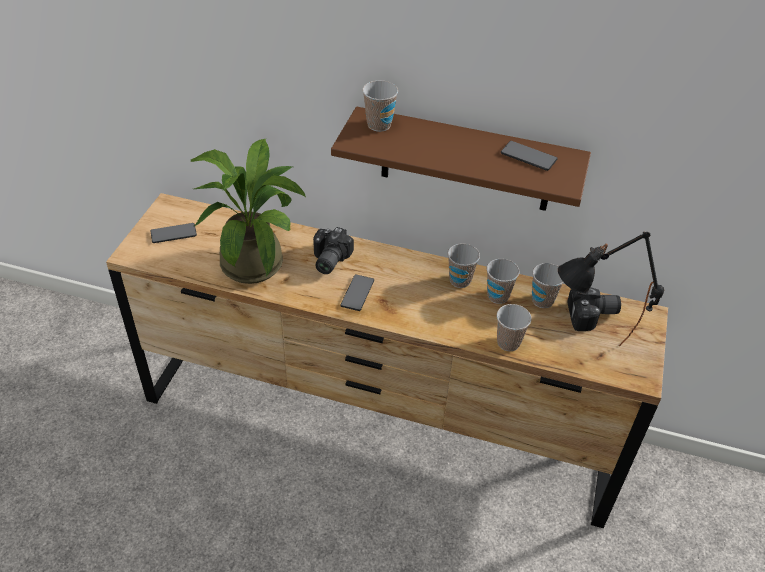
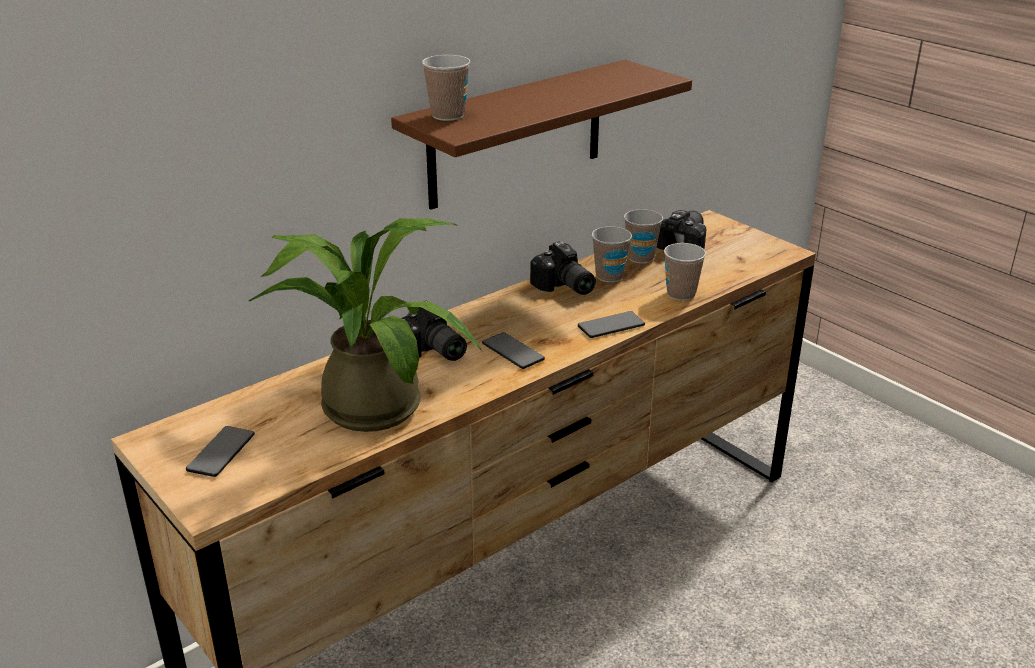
camera: 55 degrees left, 15 degrees down
(460, 280) = (563, 287): cup -> camera
(528, 157) = (601, 78): phone -> phone (611, 326)
(588, 358) = (739, 265): black table lamp -> none

